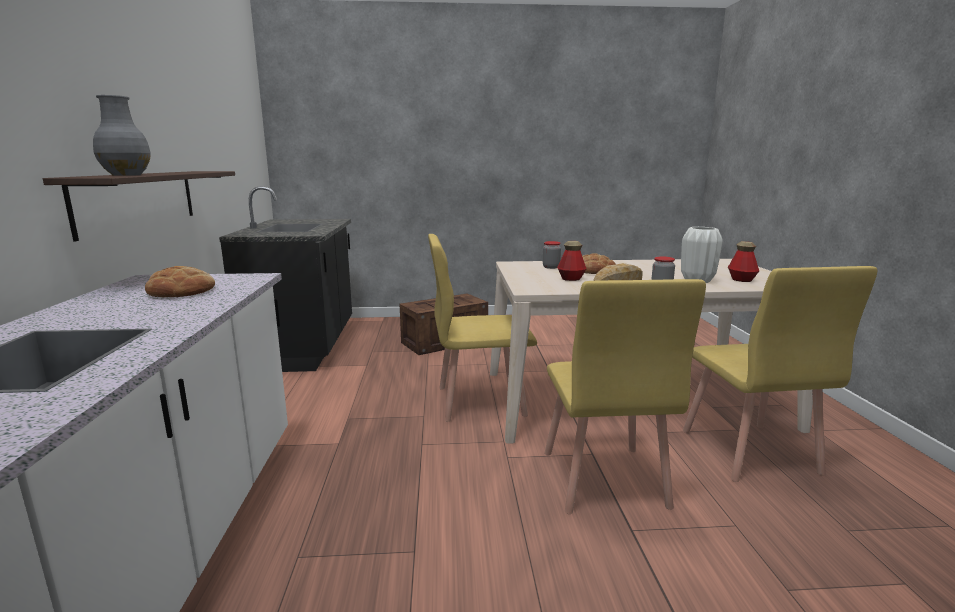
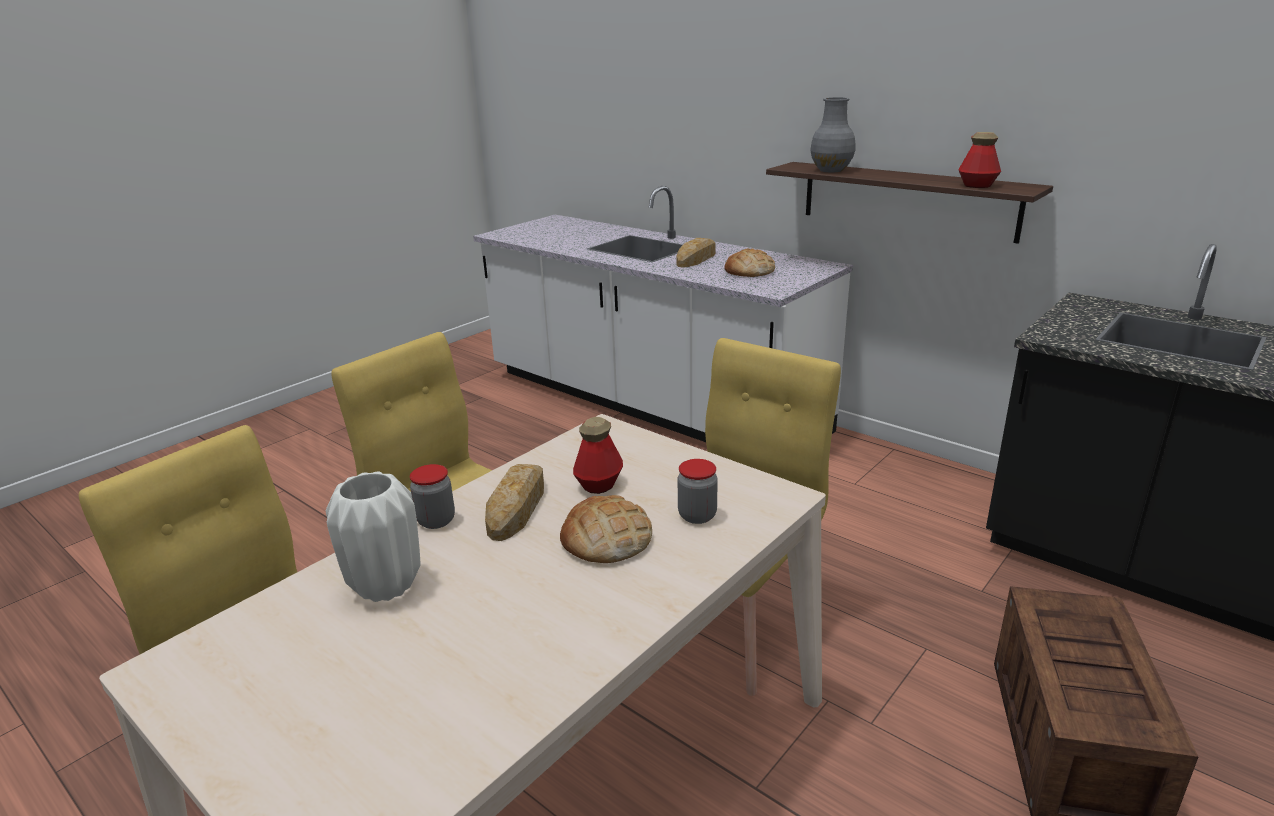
camera: 135 degrees right, 10 degrees up
(125, 315) = (697, 259): none -> bread
(741, 280) = (291, 642): bottle -> bottle (977, 186)

